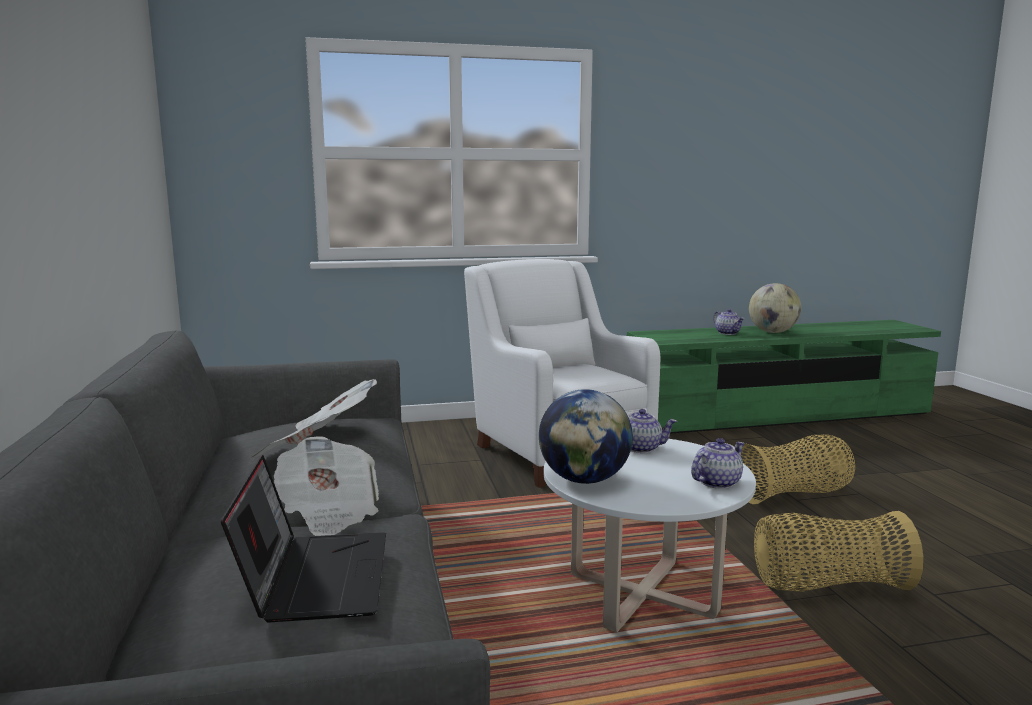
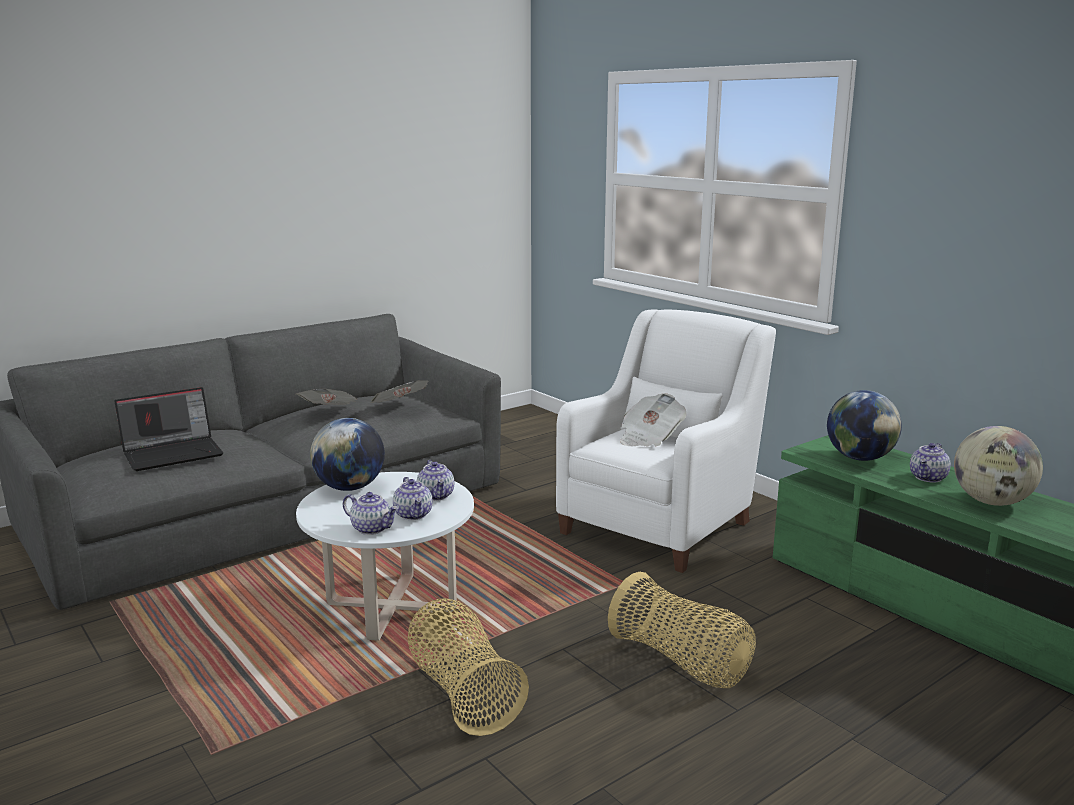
camera: 65 degrees right, 5 degrees up
(328, 512) = (257, 439): newspaper -> newspaper (649, 438)
(683, 336) = (860, 458): none -> globe
(687, 462) = (414, 515): none -> teapot

